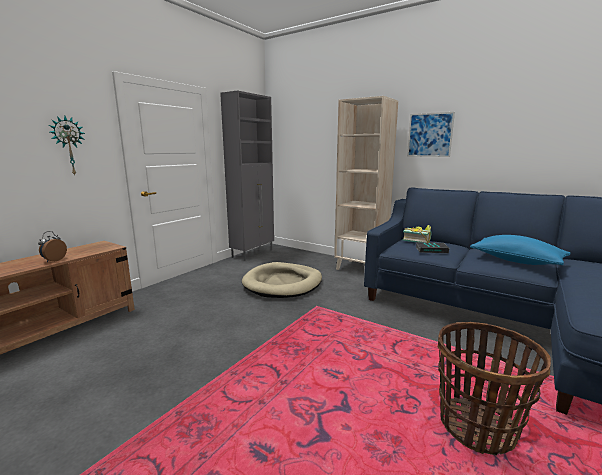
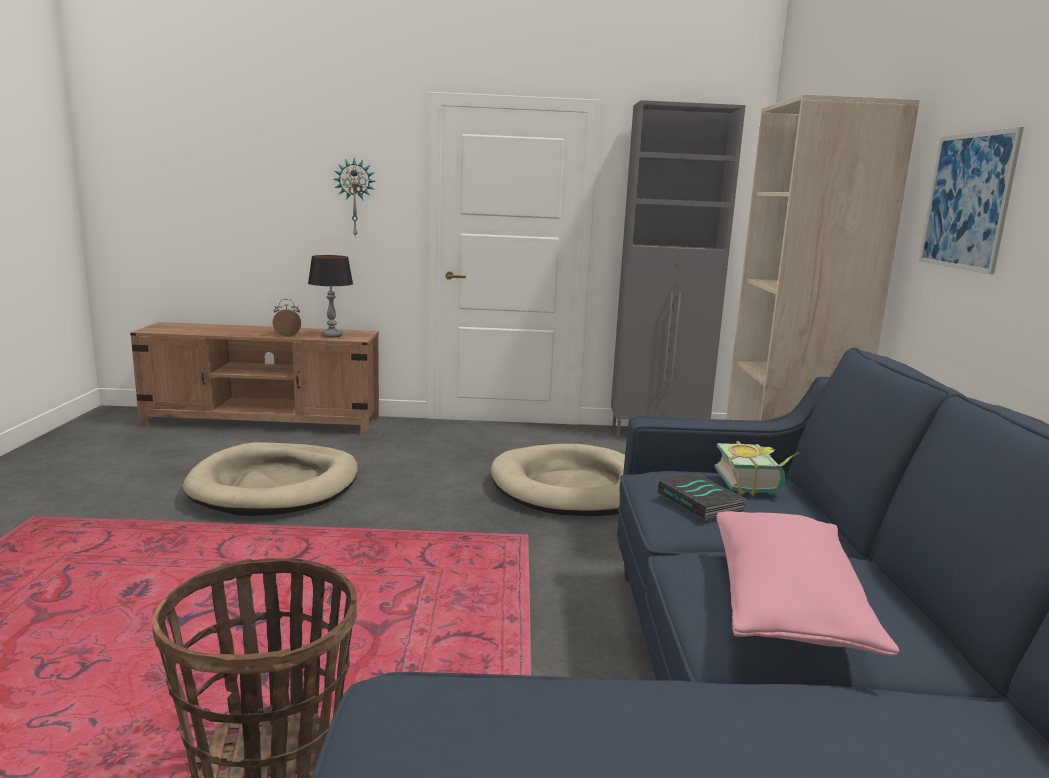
camera: 55 degrees right, 0 degrees up
(88, 251) = (332, 336): none -> table lamp
(162, 359) = (275, 485): none -> beige dog bed
(516, 261) = (786, 606): blue pillow -> pink pillow

